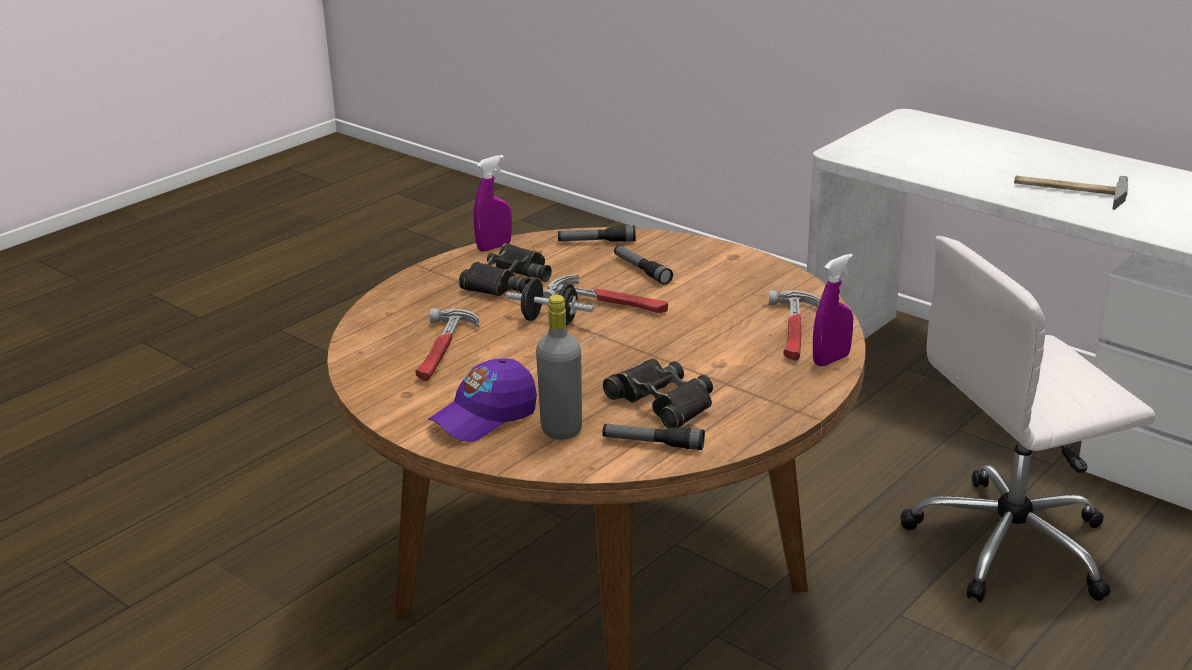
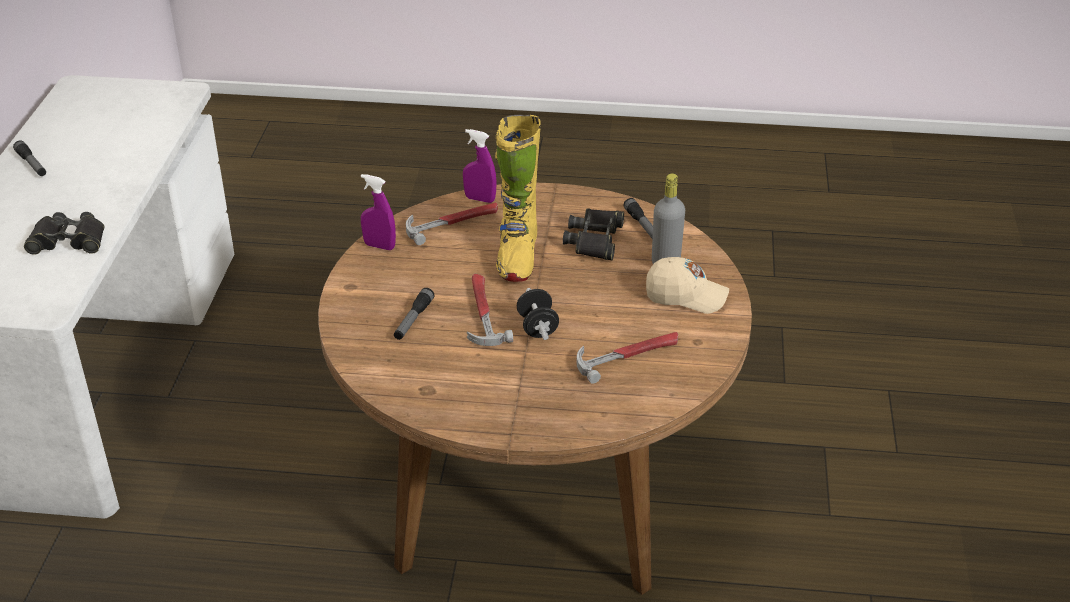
camera: 125 degrees left, 10 degrees up
(485, 417) = (686, 296): purple cap -> beige cap
(494, 247) = (434, 418): purple spray bottle -> purple spray bottle (379, 246)
(508, 281) = (492, 378): black binoculars -> black binoculars (68, 241)
(596, 242) = (376, 365): flashlight -> flashlight (32, 164)
(684, 347) = (517, 256): none -> yellow boot
(1013, 544) = (317, 333): white office chair -> none
(1069, 191) = (93, 179): hammer -> none

